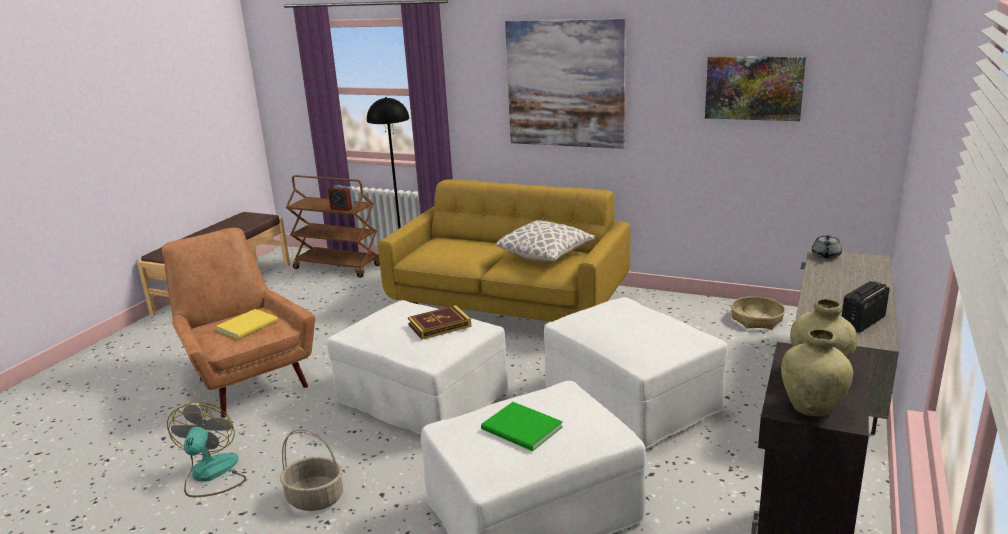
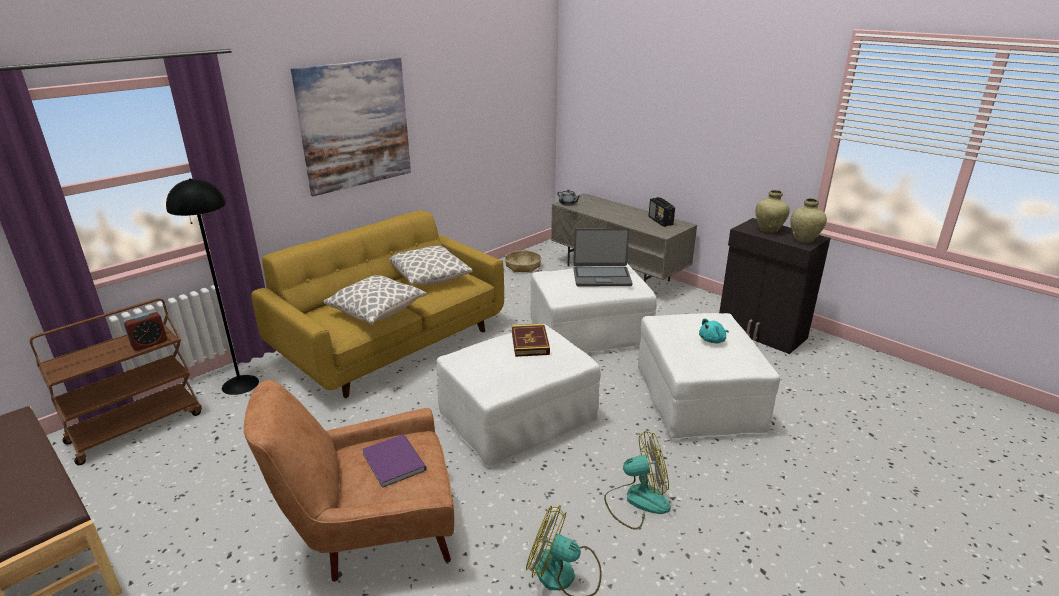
camera: 70 degrees left, 5 degrees up
(249, 325) = (394, 460): yellow book -> purple book
(316, 498) = (636, 501): basket -> fan
(458, 256) = (377, 312): none -> pillow
(522, 430) = (713, 340): green book -> turquoise plush toy
(640, 330) = (601, 277): none -> laptop
(754, 88) = (485, 103): picture -> none

